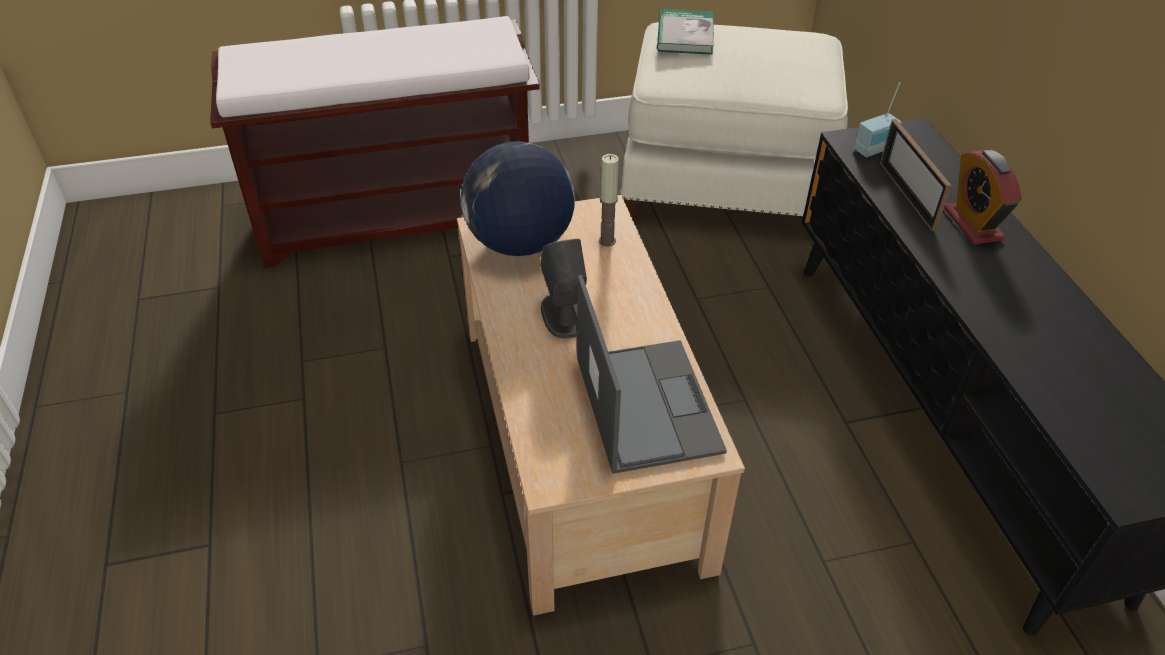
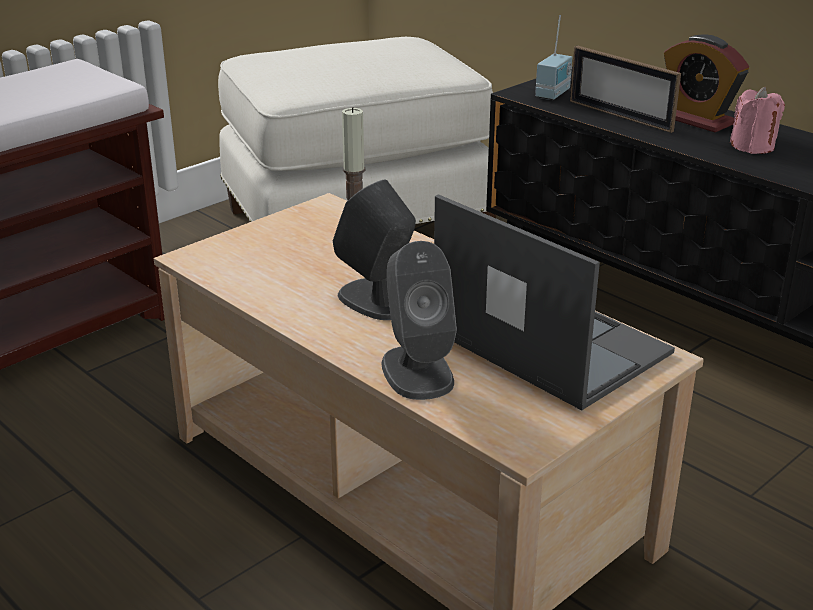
camera: 30 degrees left, 15 degrees down
(519, 243) = (256, 258): globe -> none
(536, 391) = (417, 371): none -> grey speaker
(685, 35) = (276, 56): book -> none
(990, 274) = (752, 146): none -> pink candle

